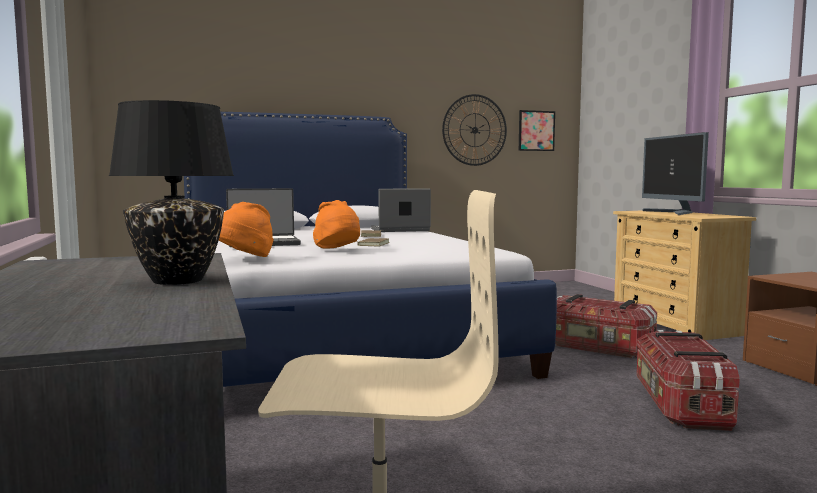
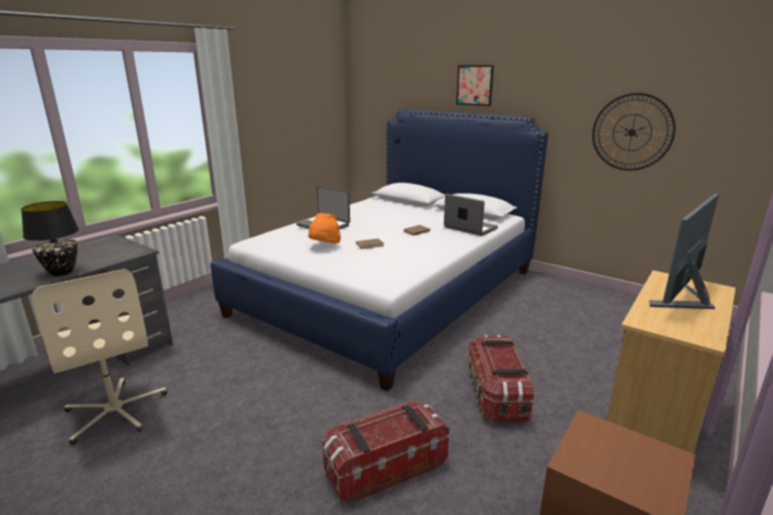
camera: 55 degrees right, 15 degrees up
(245, 258) = (260, 241): orange hat -> none
(536, 130) = (721, 137): picture -> picture (474, 85)

